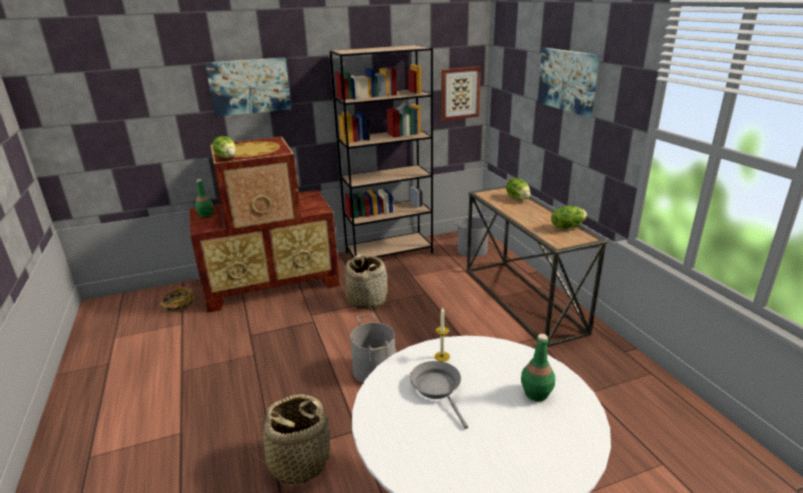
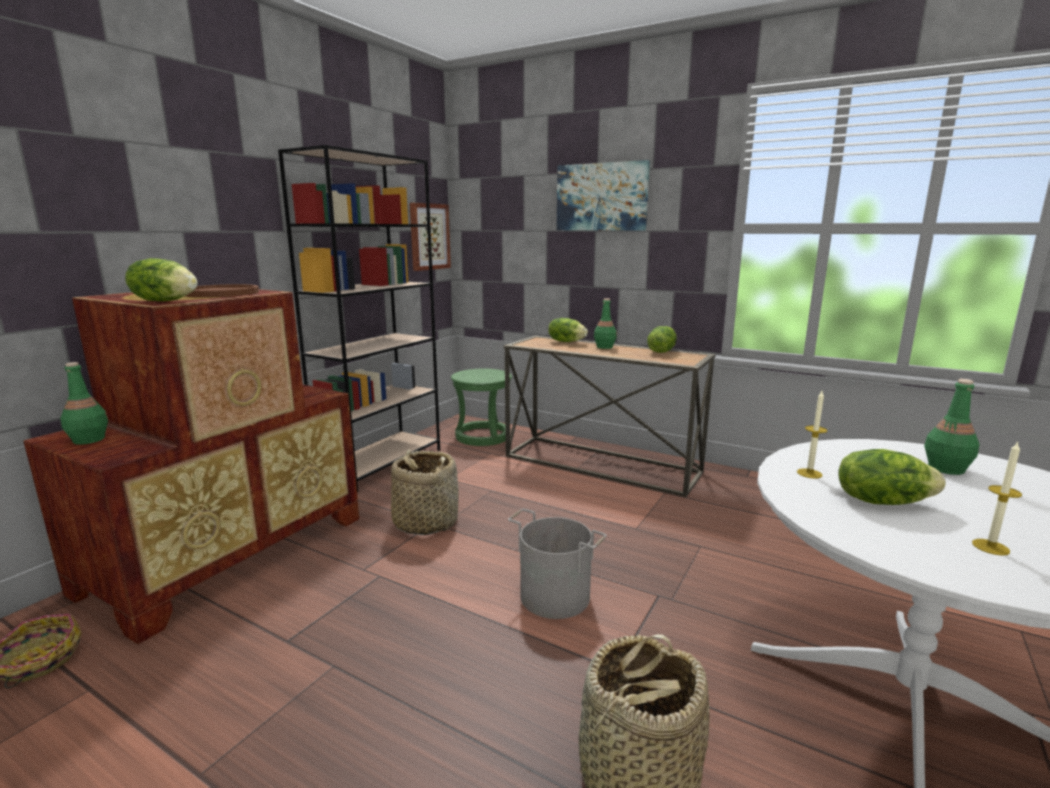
camera: 40 degrees left, 10 degrees down
(249, 86) = (147, 190): picture -> none
(262, 150) = (222, 293): none -> brown plate
(426, 436) = (990, 547): none -> candle
(438, 389) = (881, 501): grey frying pan -> lettuce
(472, 250) = (483, 436): grey bucket -> green stool
(535, 210) = (604, 347): none -> green bottle

